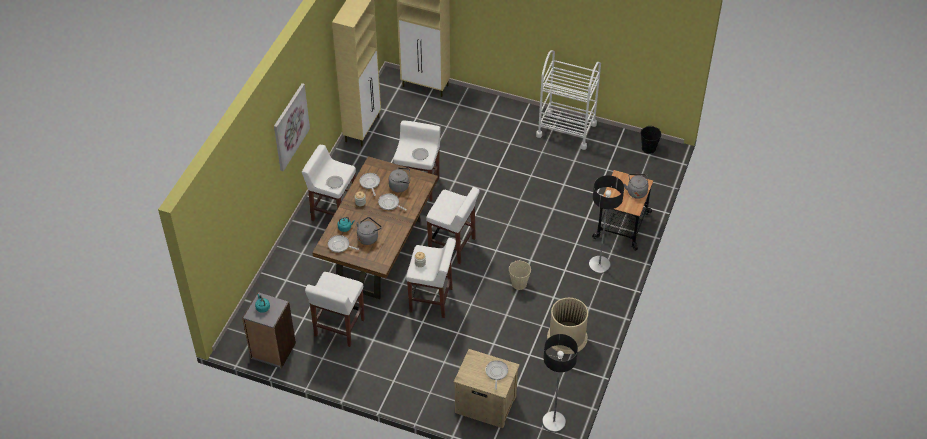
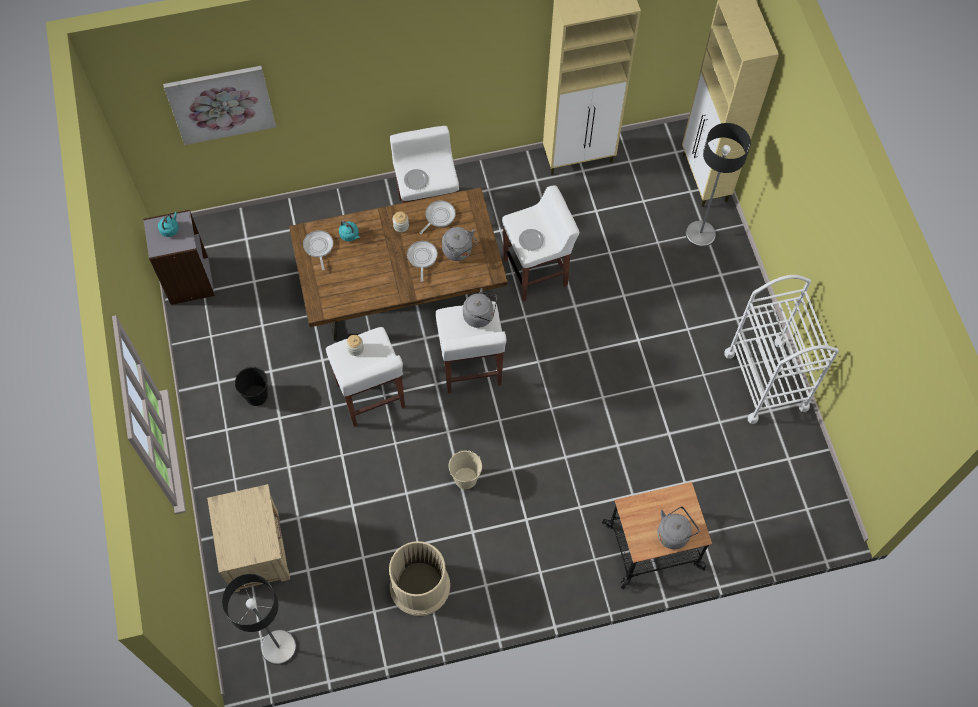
camera: 55 degrees right, 15 degrees up
(290, 127) = (405, 75): picture -> picture (221, 104)
(339, 328) = (263, 325): white stool -> none
(368, 237) = (352, 269): grey kettle -> grey kettle (480, 316)
(496, 373) = (250, 539): frying pan -> none
(599, 265) = (565, 556): floor lamp -> floor lamp (700, 234)
(648, 148) = (818, 501): black bucket -> black bucket (256, 396)

